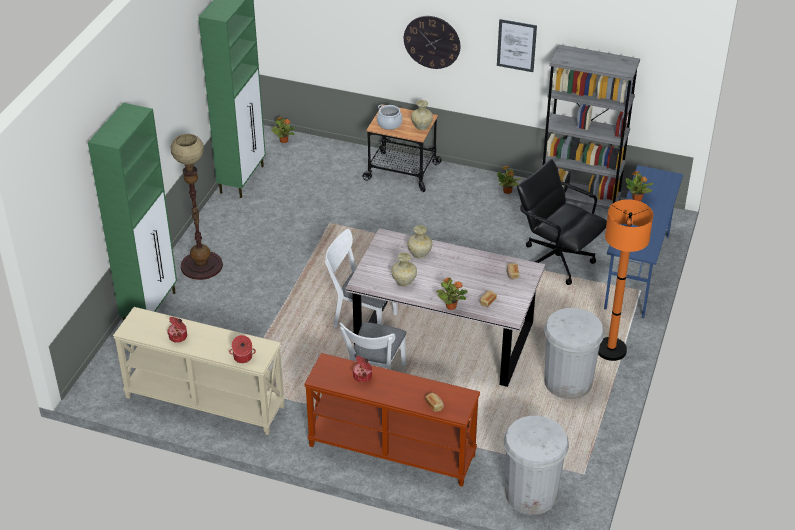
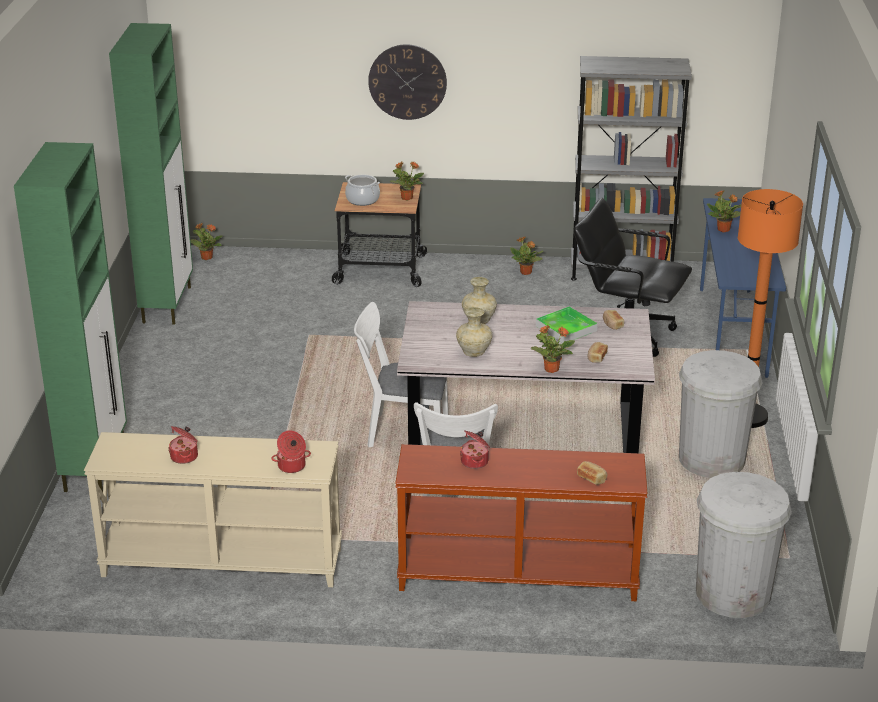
camera: 15 degrees left, 10 degrees down
(201, 266) = (149, 406): floor lamp -> none
(422, 126) = (406, 198): beige vase -> potted plant
(477, 272) = (566, 328): none -> tray
(516, 45) = (523, 67): picture -> none

